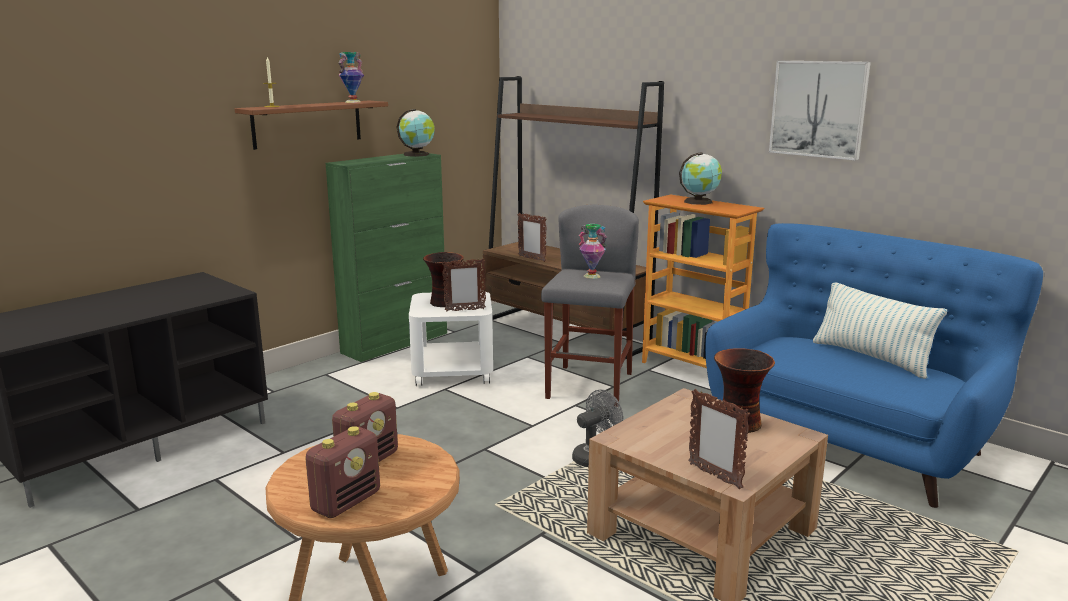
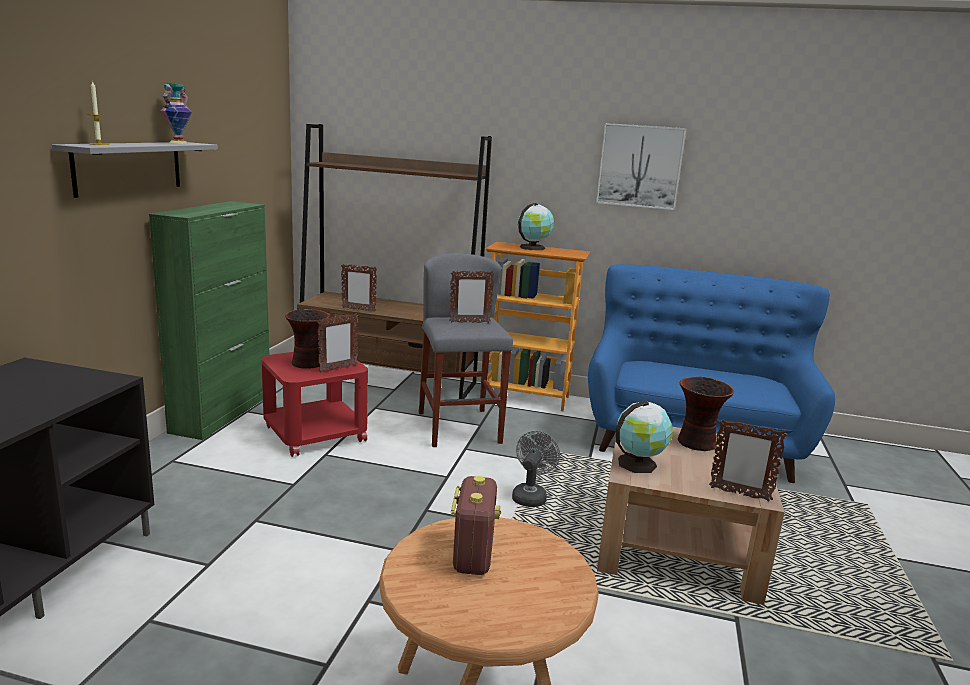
camera: 30 degrees left, 0 degrees up
(307, 124) = (129, 167): brown shelf -> grey shelf
(346, 502) = (512, 609): radio -> none
(417, 154) = (239, 204): globe -> globe (638, 463)
(453, 370) = (315, 433): white side table -> red side table
(592, 276) = (469, 322): vase -> picture frame
(871, 358) = (707, 371): pillow -> none

